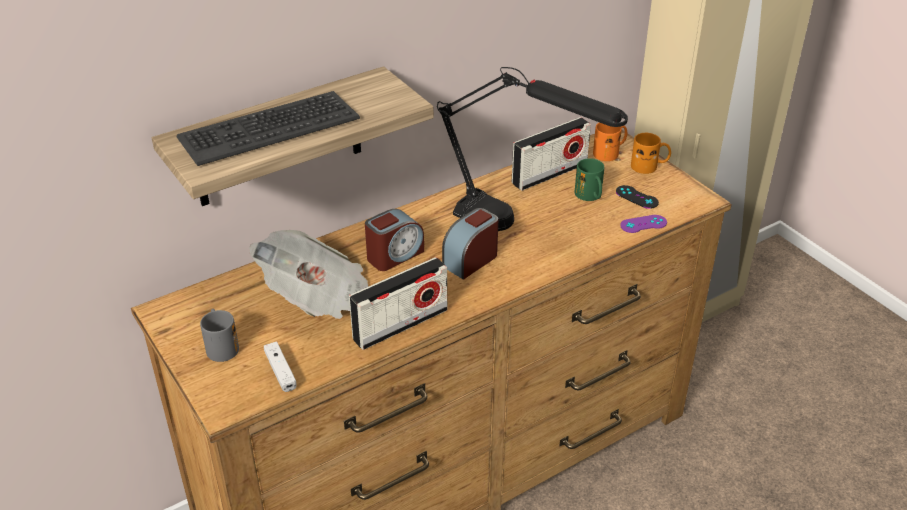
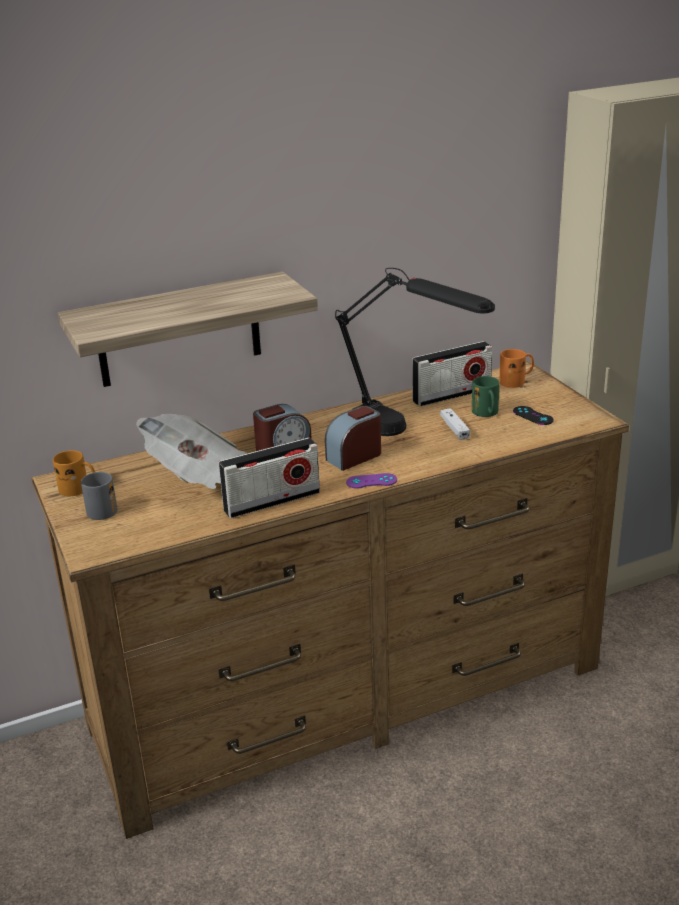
camera: 10 degrees right, 10 degrees down
(269, 128) = (162, 308): keyboard -> none
(280, 371) = (149, 530): white game controller -> white game controller (454, 429)
(643, 224) = (533, 436): purple game controller -> purple game controller (371, 481)
(649, 166) = (553, 393): orange mug -> orange mug (79, 489)

